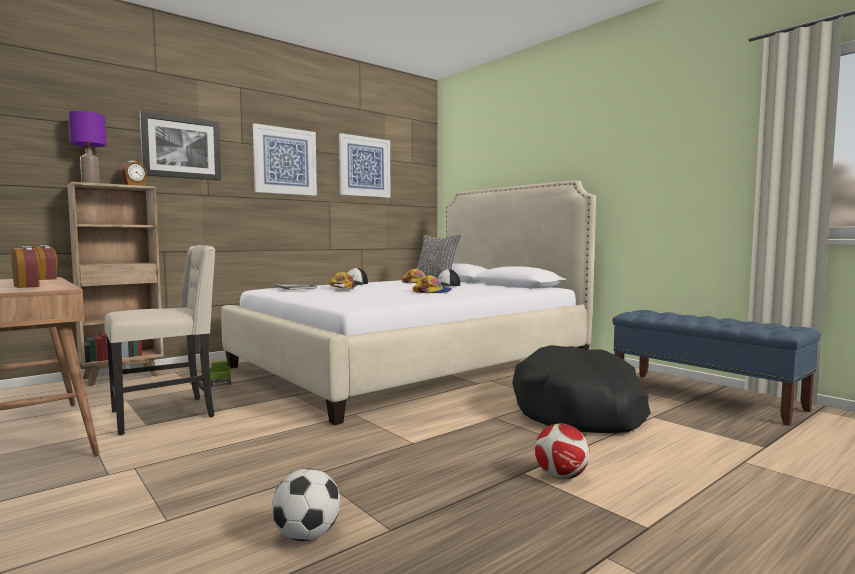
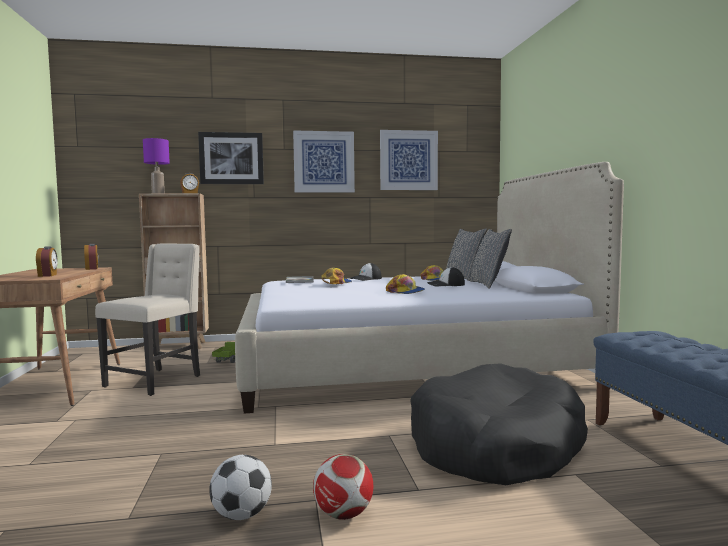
camera: 30 degrees right, 0 degrees up
(165, 414) = (155, 381): beige chair -> beige chair turned 60 degrees counterclockwise
(307, 536) = (74, 503): football -> football (241, 515)
(476, 284) = (488, 284): none -> grey pillow

